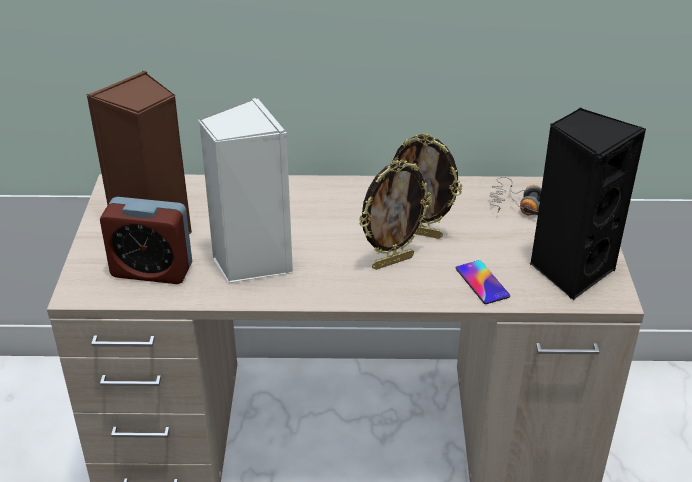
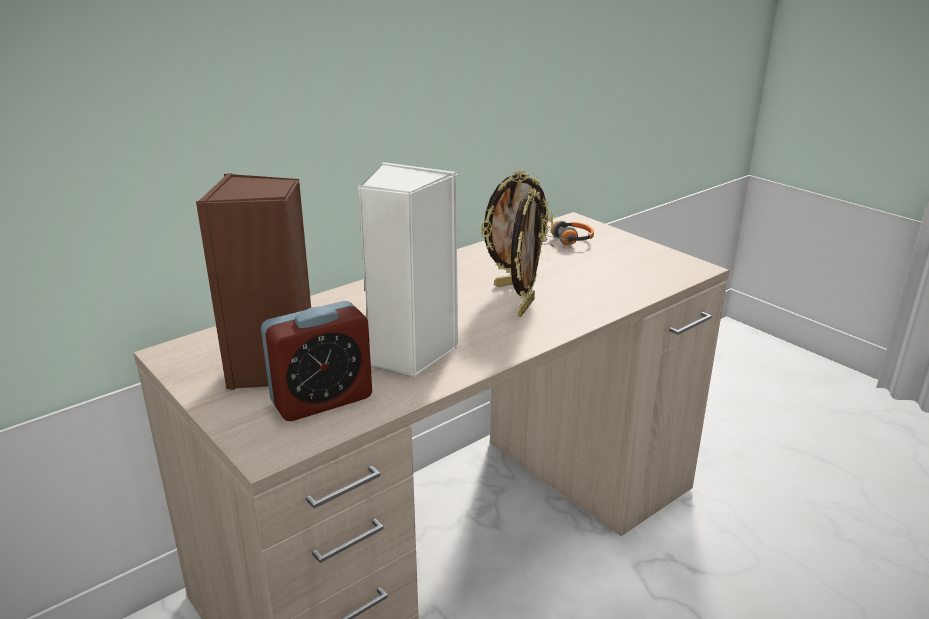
camera: 40 degrees left, 10 degrees down
(482, 282) = (608, 293): phone -> none
(570, 270) = (648, 264): black speaker -> none

